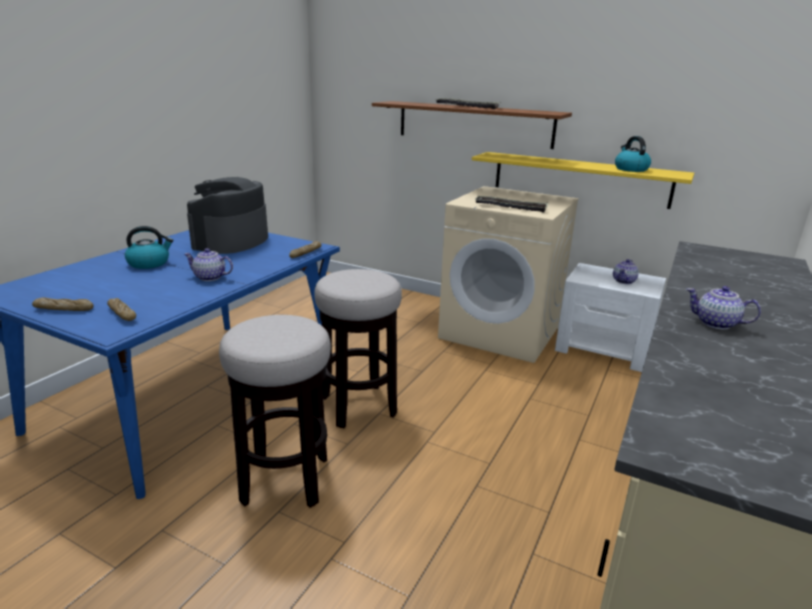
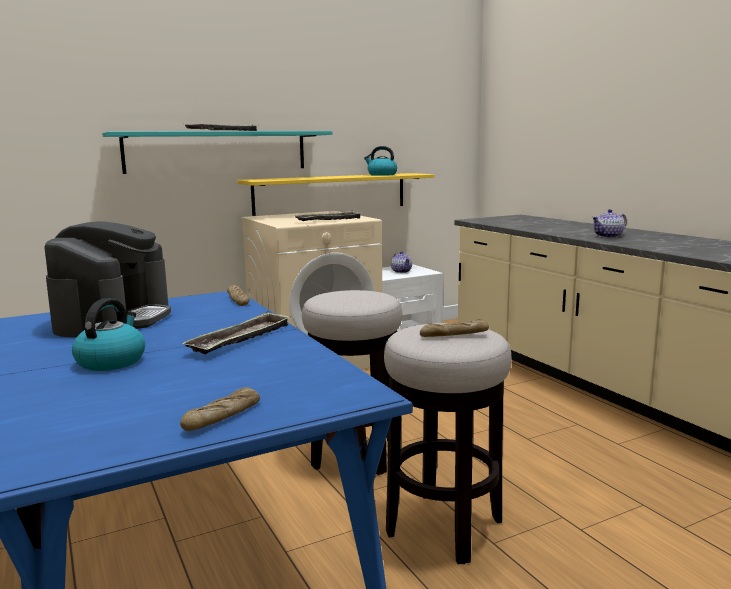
camera: 55 degrees left, 10 degrees down
(122, 314) = (302, 386): bread -> bread (454, 335)
(210, 277) = (241, 339): teapot -> tray
(231, 241) = (114, 319): coffee machine -> coffee machine turned 135 degrees counterclockwise
(474, 124) = (217, 151): brown shelf -> turquoise shelf

